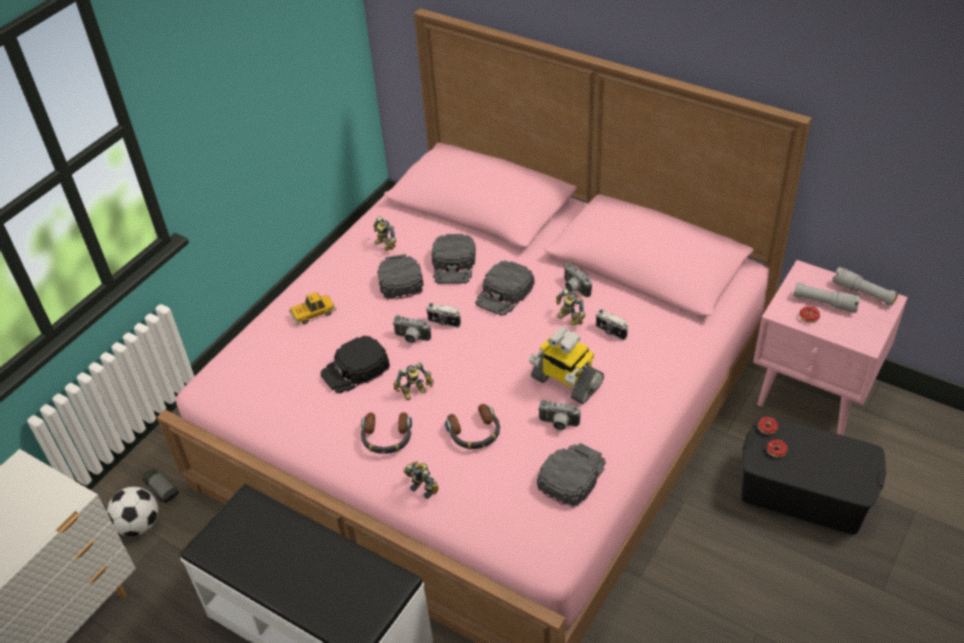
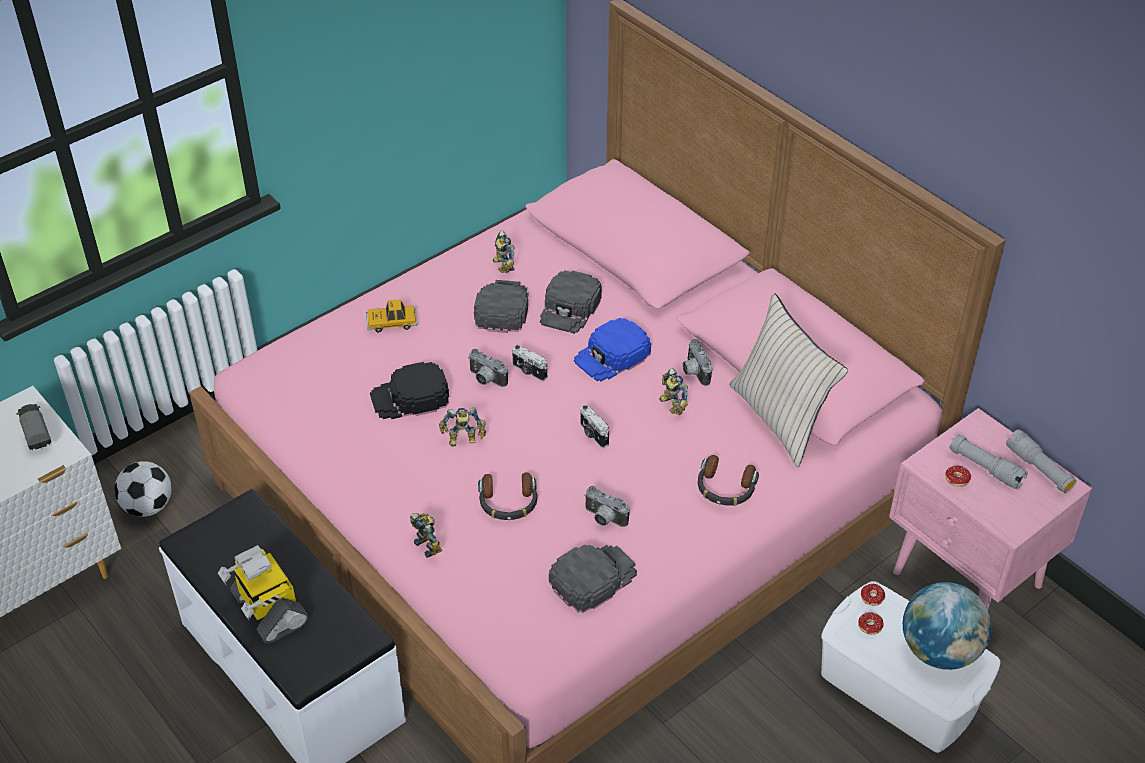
camera: 15 degrees right, 0 degrees up
(161, 489) = (184, 475): toy truck -> toy truck (36, 433)
(386, 438) = (412, 480): headphones -> headphones (725, 488)
(504, 293) = (612, 356): black cap -> blue cap
(565, 381) = (634, 474): toy robot -> toy robot (268, 609)
(610, 332) = (711, 433): camera -> camera (593, 435)
(657, 306) = (780, 418): none -> beige pillow
(804, 493) = (899, 689): black storage box -> white storage box
(836, 454) = (939, 651): none -> globe

